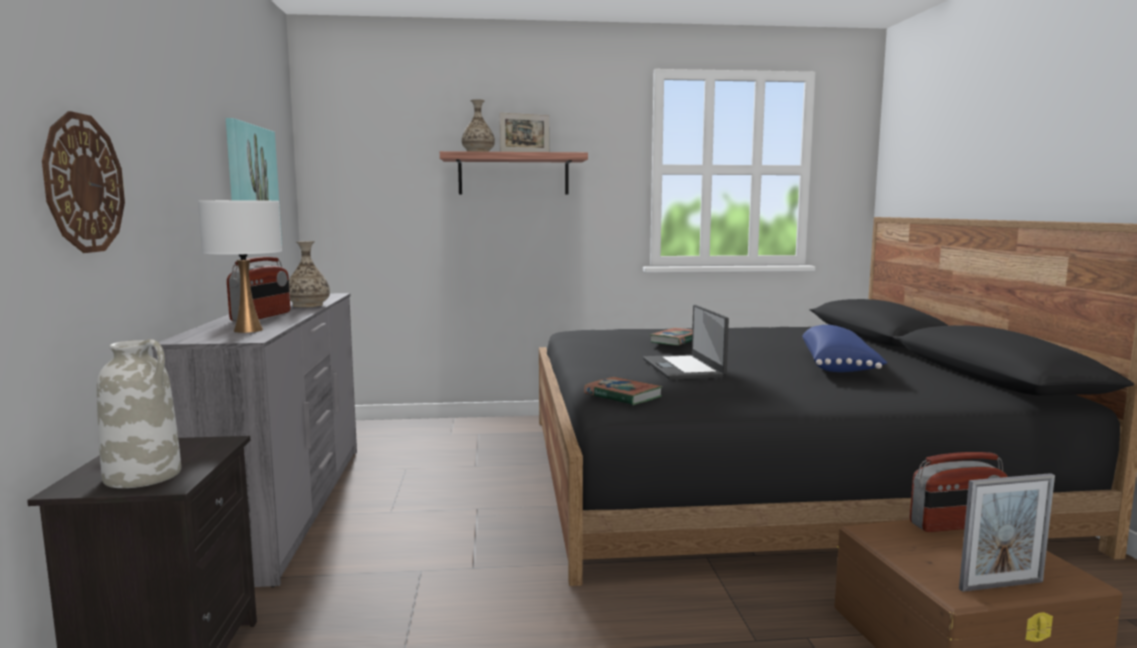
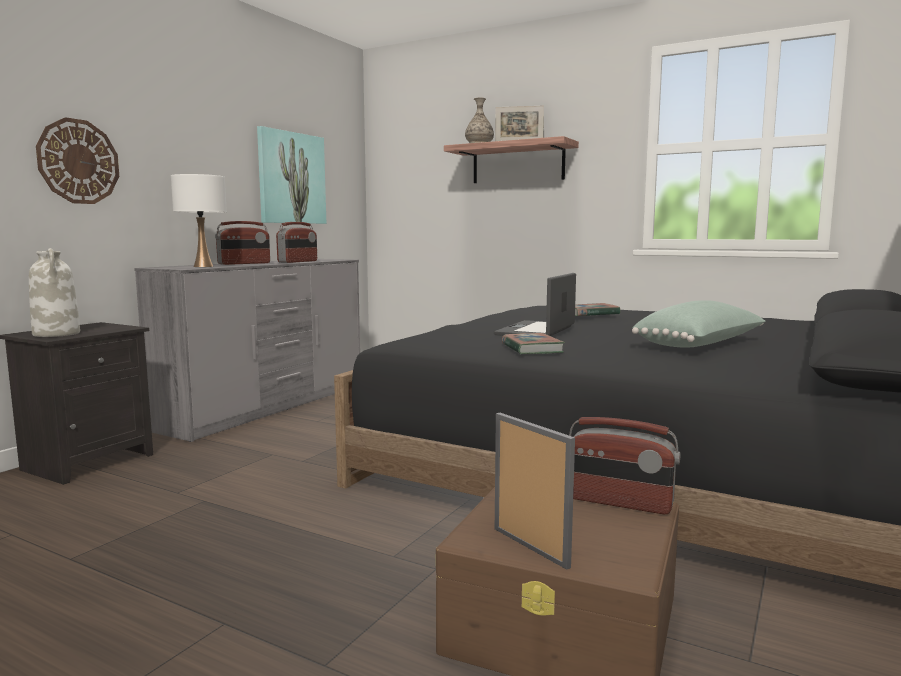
camera: 35 degrees right, 0 degrees up
(308, 305) = (298, 261): vase -> radio
(622, 396) = (419, 338): book -> book (532, 349)
(839, 366) = (701, 345): blue pillow -> green pillow
(1001, 585) = (530, 547): picture frame -> picture frame turned 150 degrees counterclockwise

